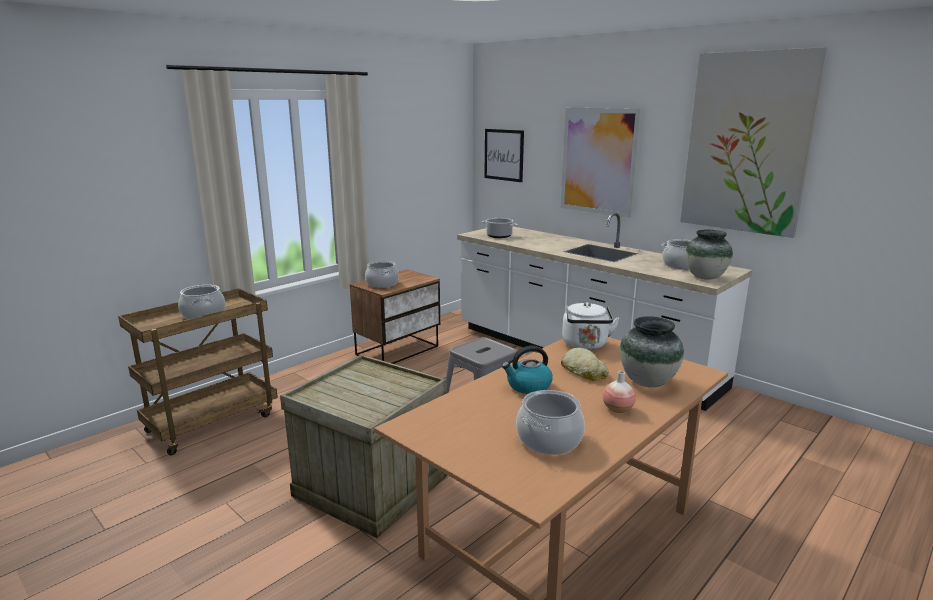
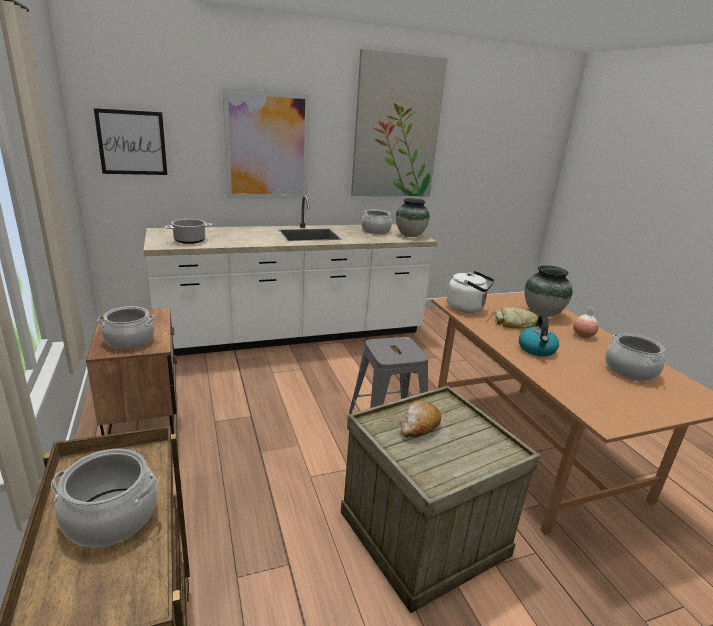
camera: 65 degrees left, 5 degrees up
(373, 380) = (418, 426): none -> bread

